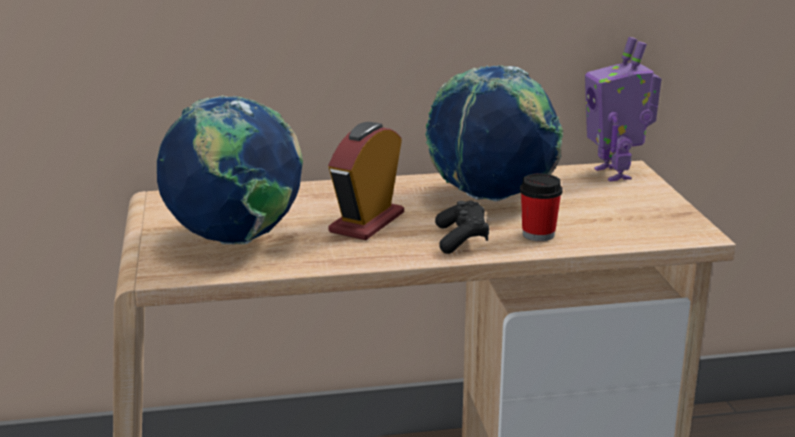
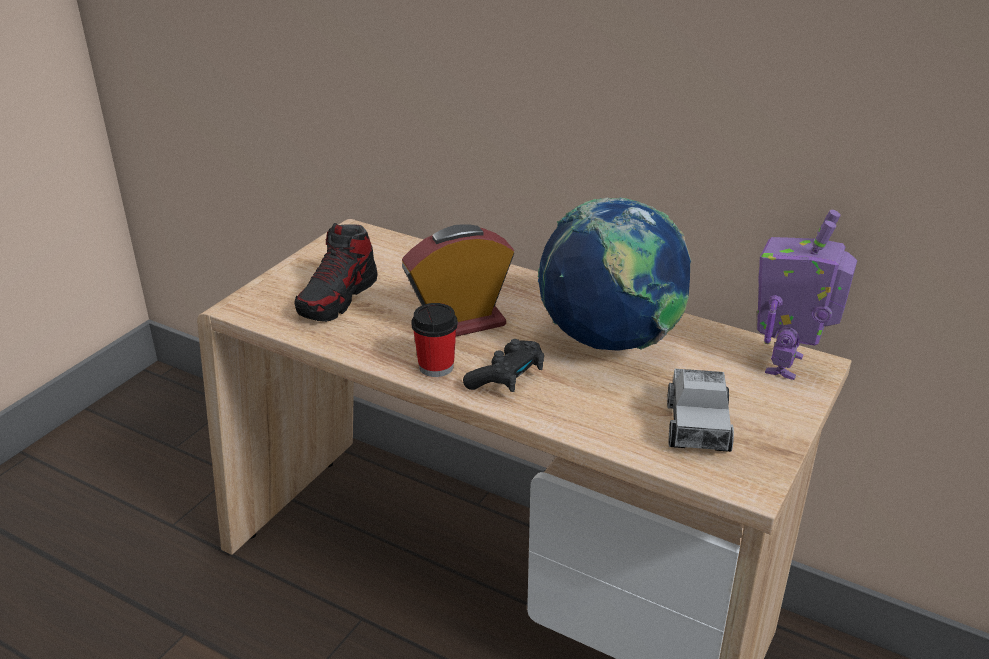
camera: 40 degrees right, 10 degrees up
(236, 240) = (338, 298): globe -> shoe
(538, 234) = (584, 406): cup -> cup (436, 367)
(620, 218) = (697, 425): none -> toy truck

